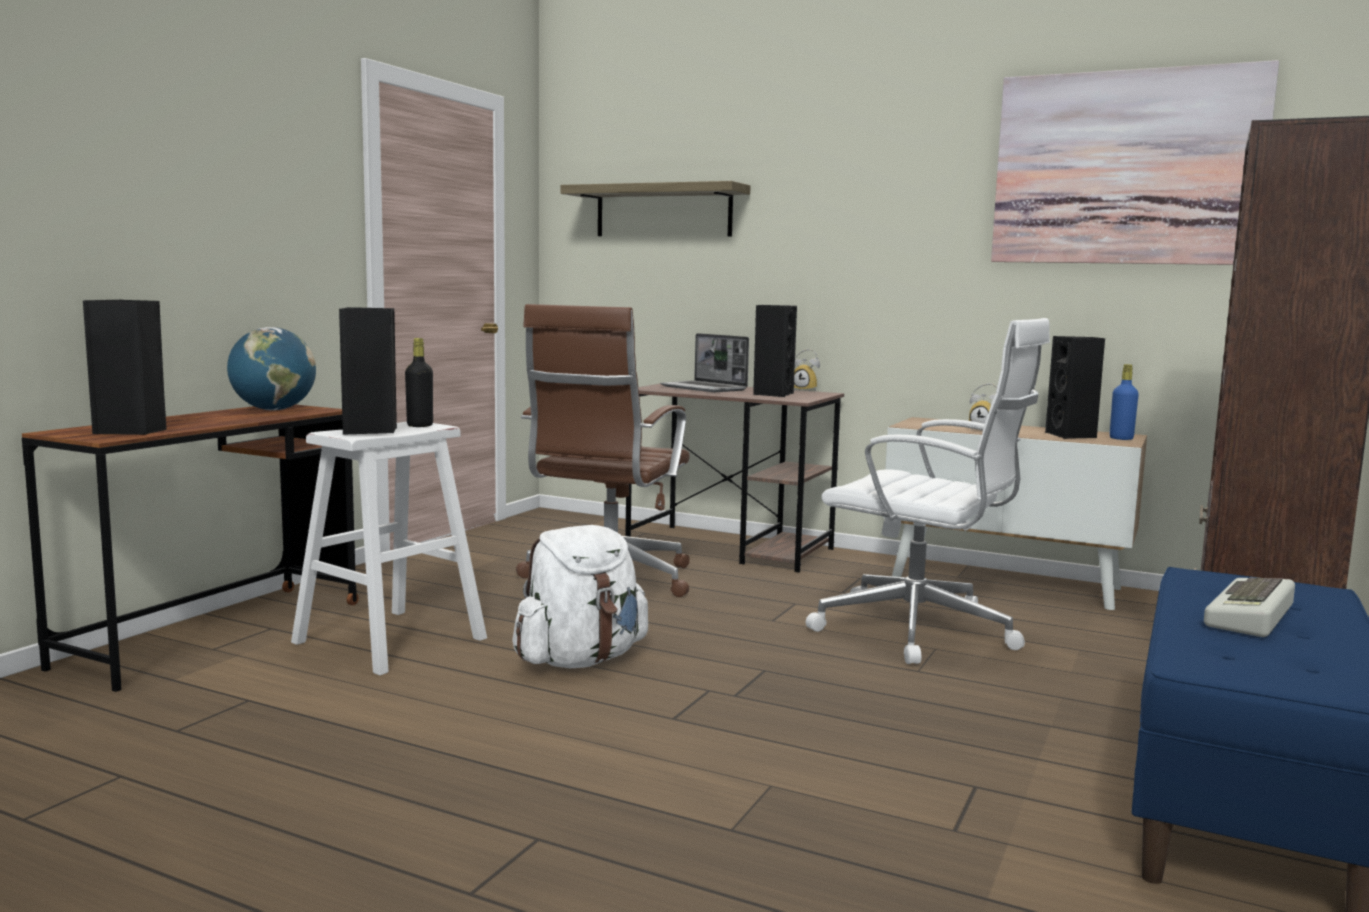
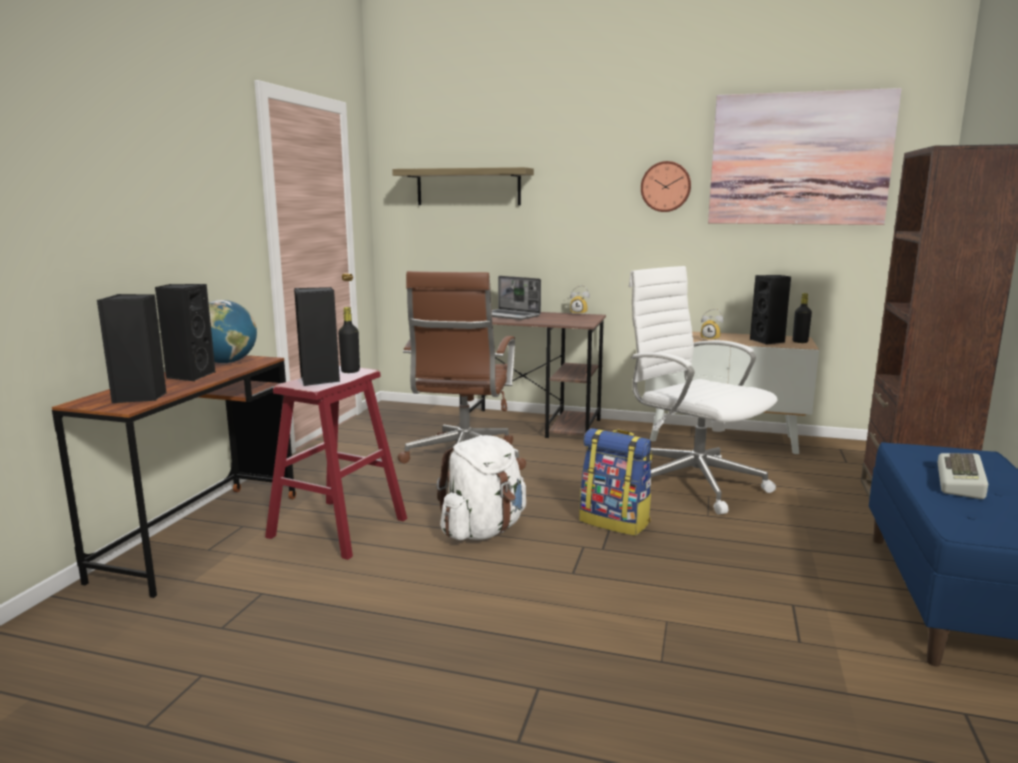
camera: 10 degrees left, 5 degrees up
(390, 640) = (338, 528): white stool -> red stool
(773, 394) = (562, 319): black speaker -> black speaker (190, 376)
(775, 666) = (615, 522): none -> backpack
(921, 631) = (692, 483): white office chair -> white office chair turned 150 degrees counterclockwise
(932, 209) = (665, 186): none -> wall clock
(1121, 438) = (800, 342): blue bottle -> black bottle

